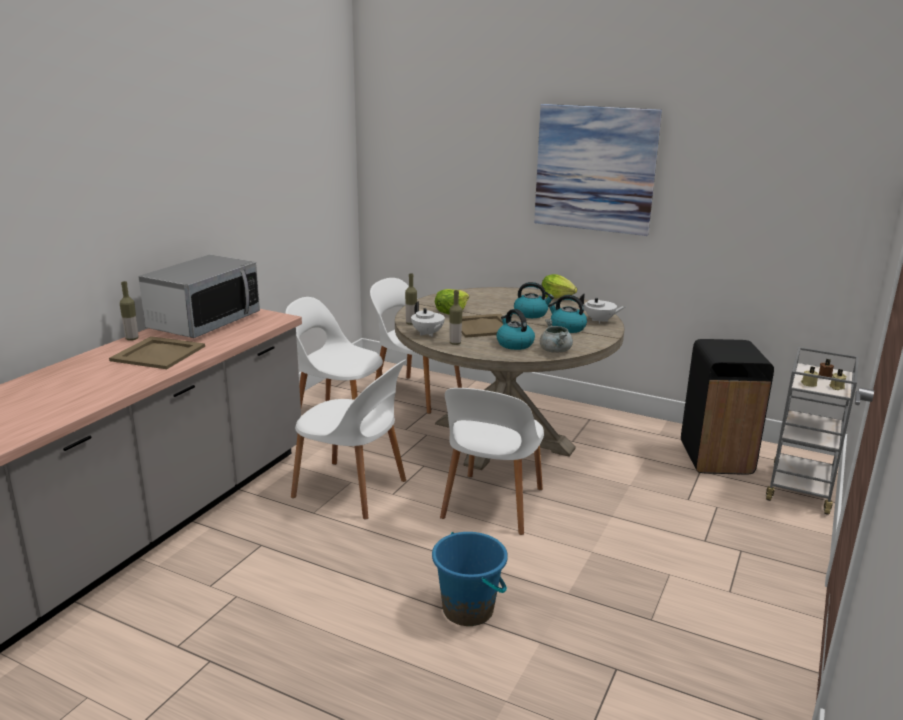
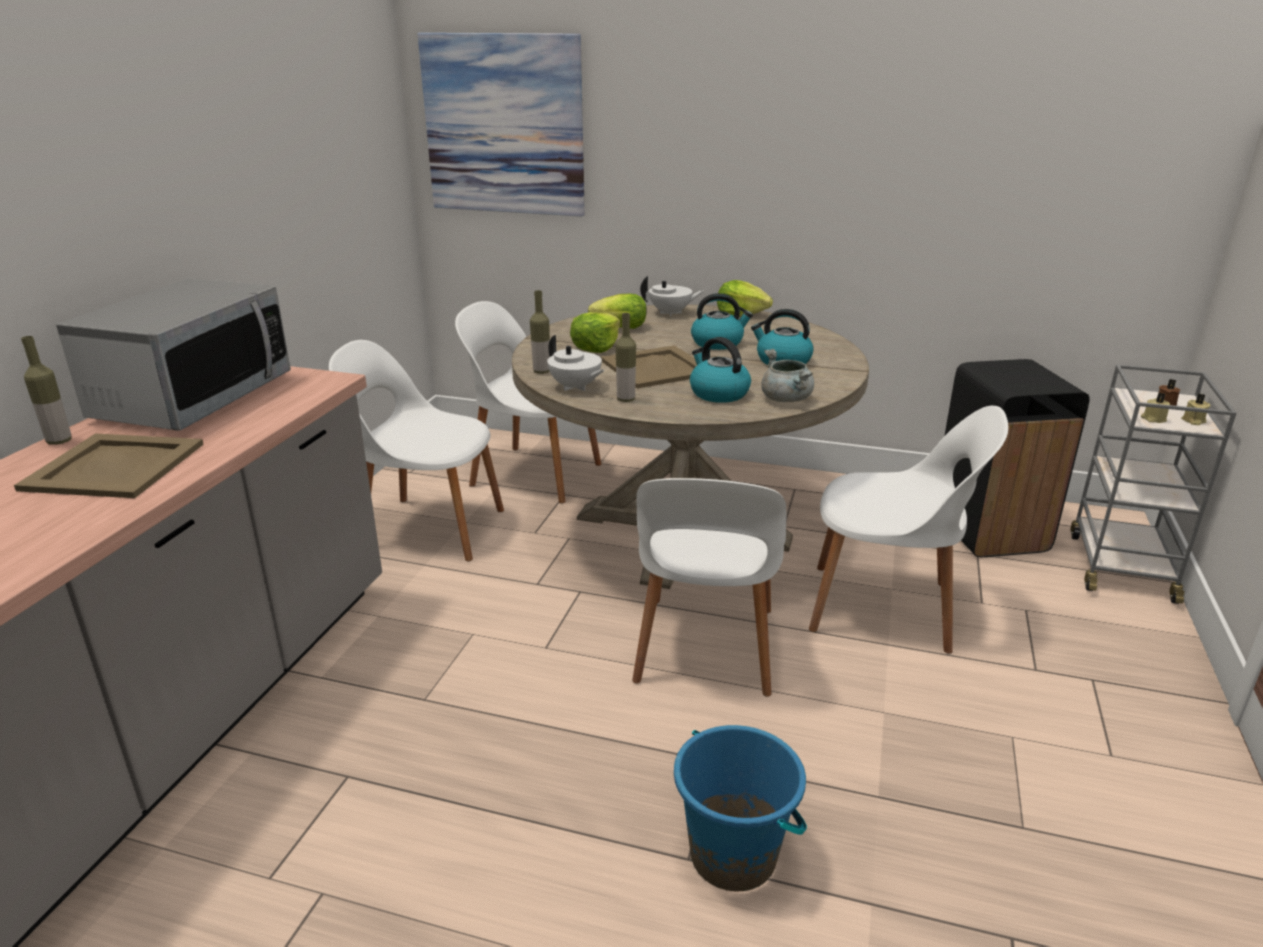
camera: 10 degrees left, 5 degrees up
(352, 490) = (479, 649): white chair -> white chair (886, 608)
(473, 300) = (620, 327): none -> lettuce
(595, 169) = (793, 113): picture -> picture (504, 125)
(600, 321) = (823, 346): white teapot -> white teapot (670, 313)

